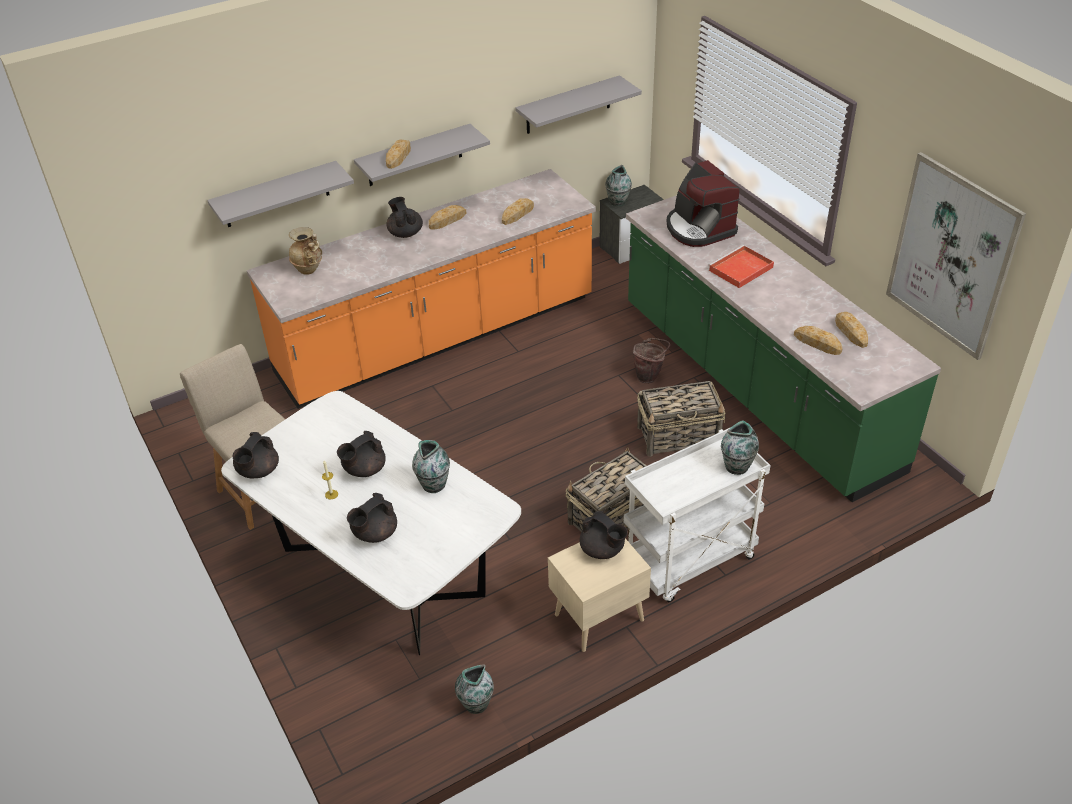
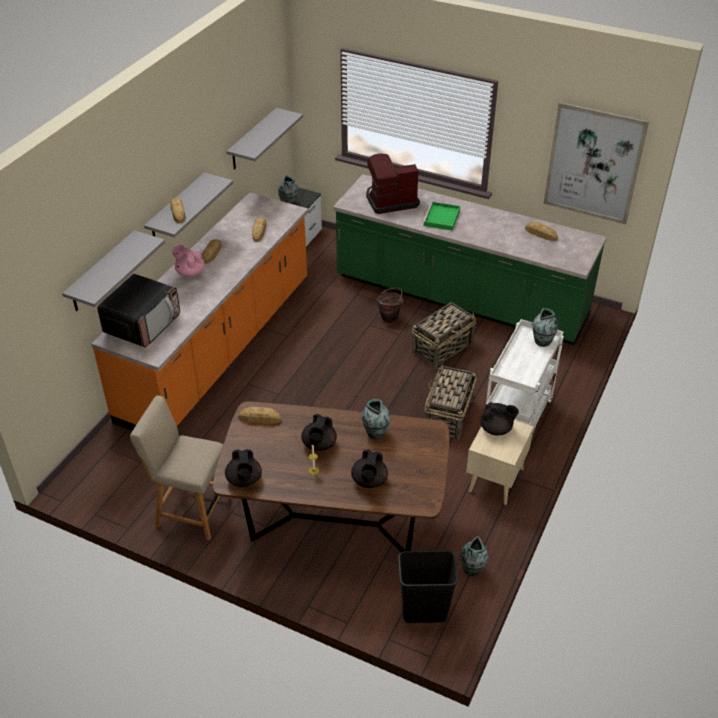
camera: 35 degrees left, 0 degrees up
(309, 269) = (143, 324): beige vase -> microwave
(382, 574) = (335, 522): white dining table -> brown dining table
(383, 720) = (424, 610): none -> black trash can
(405, 233) = (190, 272): black teapot -> pink teapot
(699, 228) = (390, 200): coffee machine -> coffee machine turned 135 degrees clockwise
(740, 269) = (441, 218): red tray -> green tray
(817, 343) = (529, 247): bread -> bread (259, 418)

